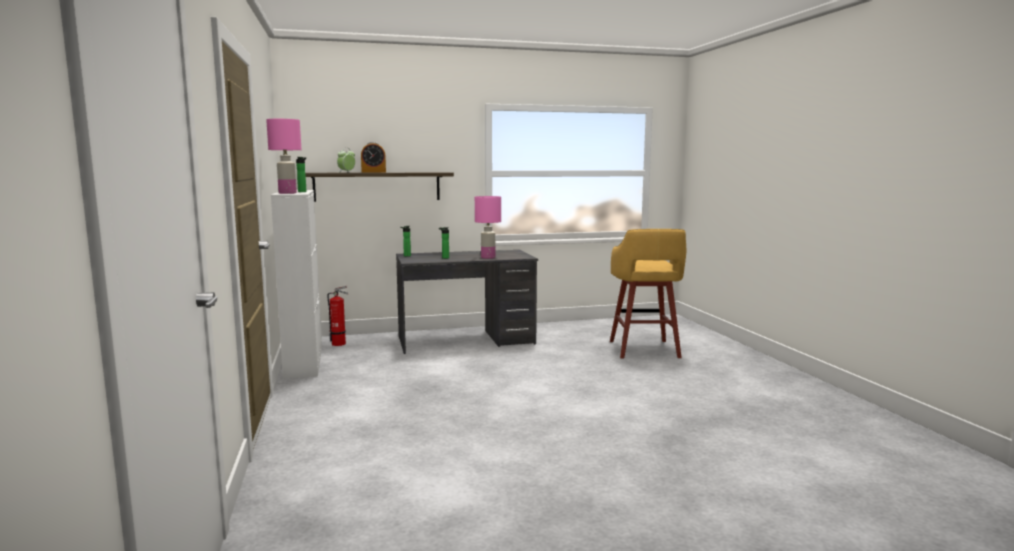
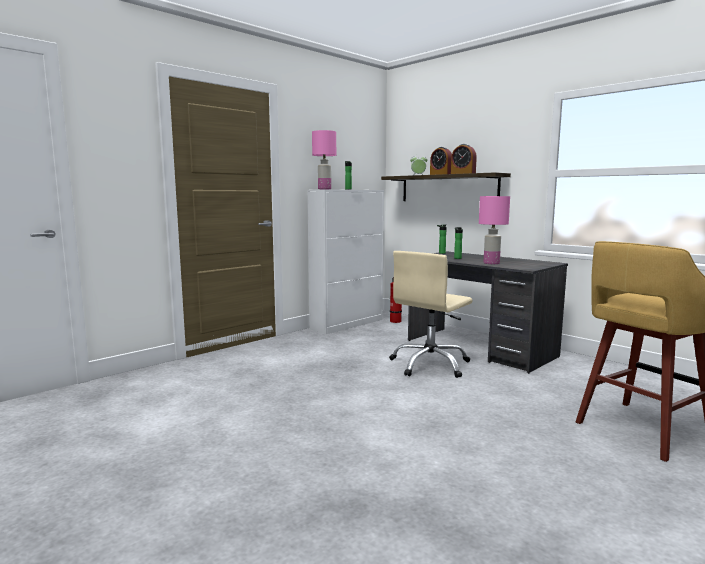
camera: 60 degrees right, 0 degrees up
(409, 172) = (463, 173): none -> alarm clock
(474, 362) = (430, 364): none -> beige office chair

